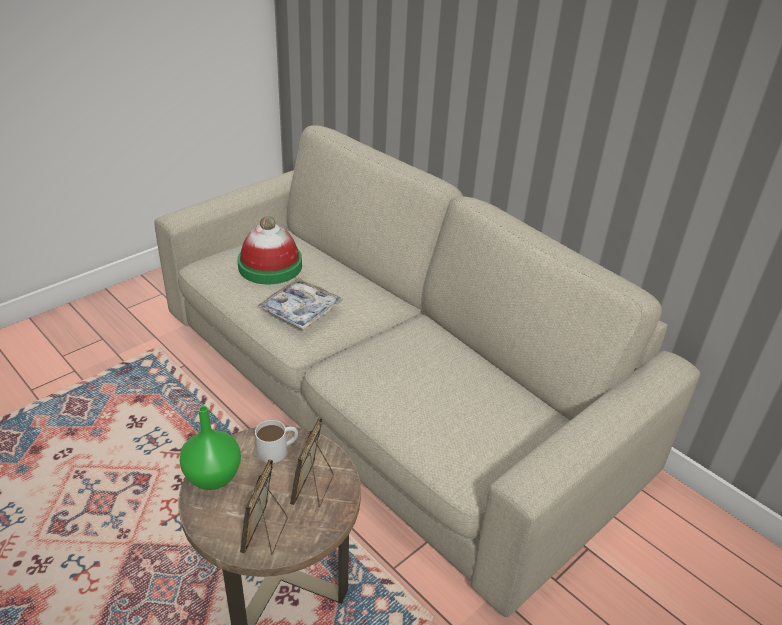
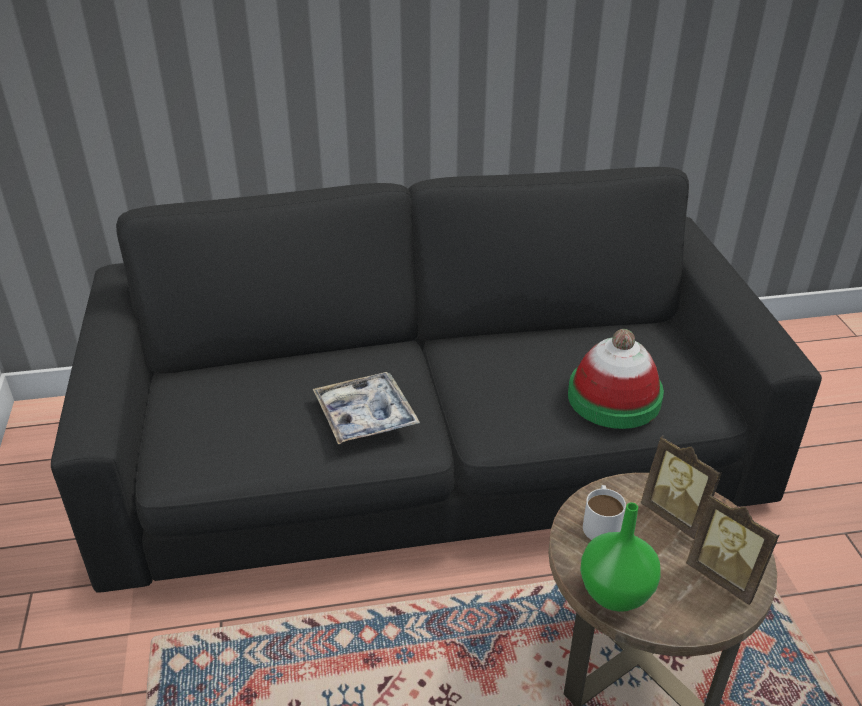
camera: 55 degrees left, 0 degrees up
(270, 266) = (249, 409): hat -> hat (614, 397)
(387, 390) = (430, 451): beige sofa -> black sofa

